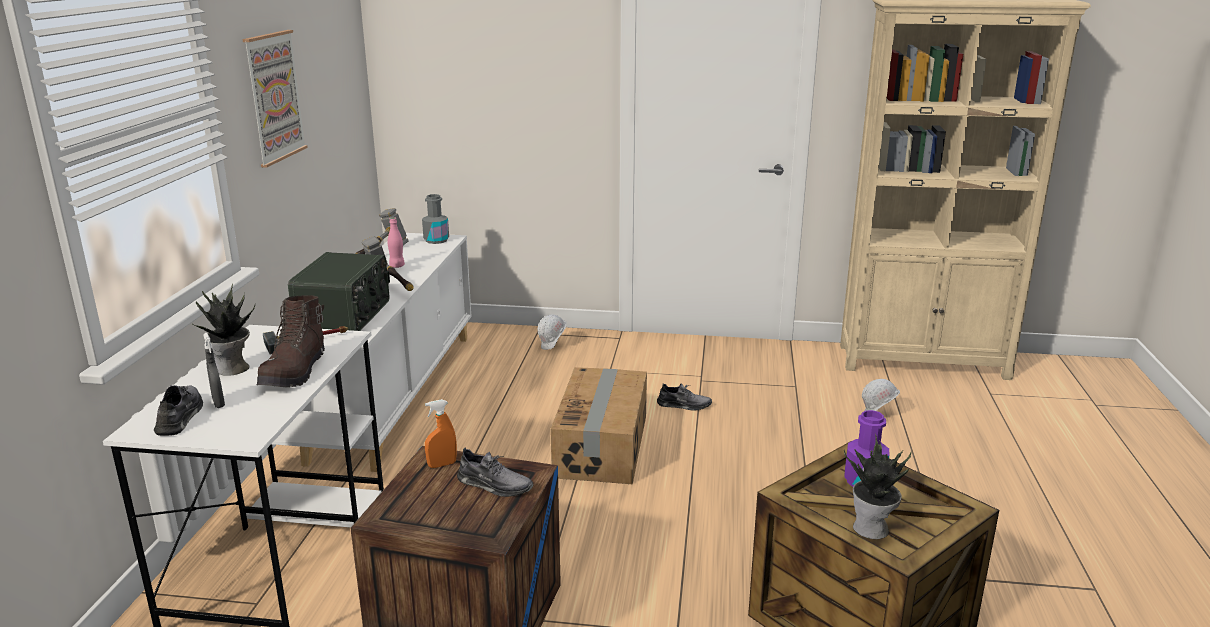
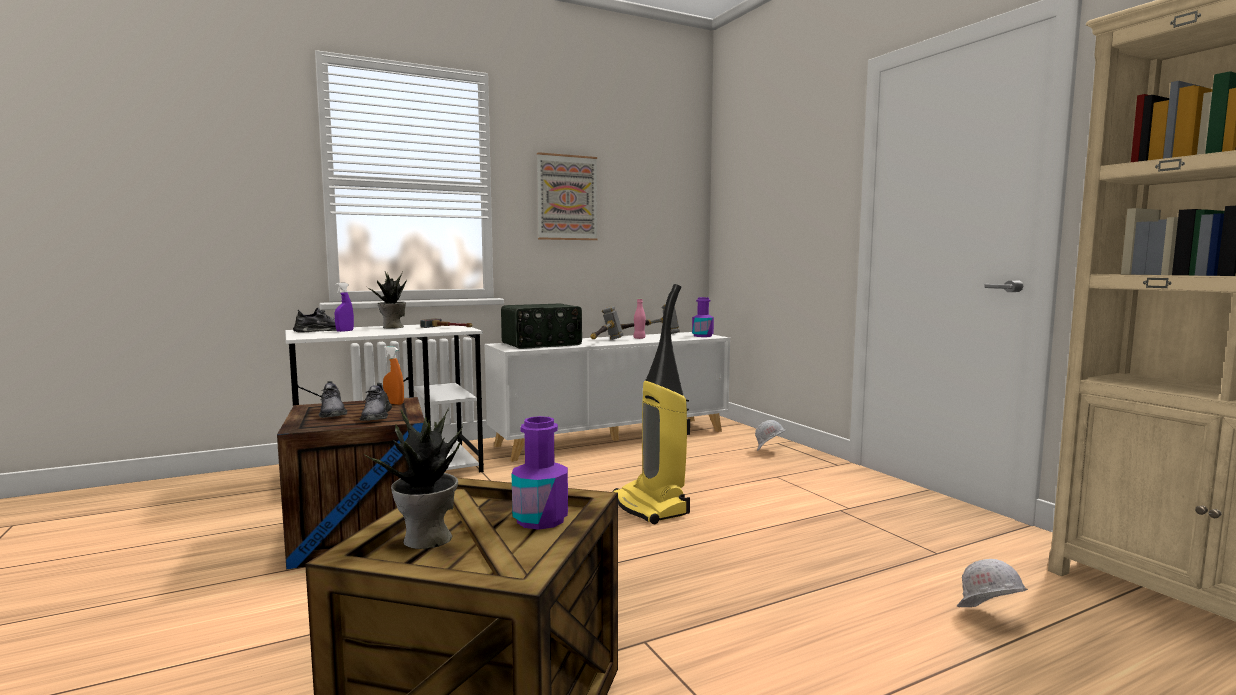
camera: 55 degrees right, 15 degrees down
(218, 403) = (344, 331): grey spray bottle -> purple spray bottle
(295, 372) = (401, 331): brown boot -> none
(436, 240) = (702, 336): grey bottle -> purple bottle
(602, 446) = (652, 507): cardboard box -> vacuum cleaner
(684, 405) = (779, 516): grey shoe -> grey shoe (332, 413)

